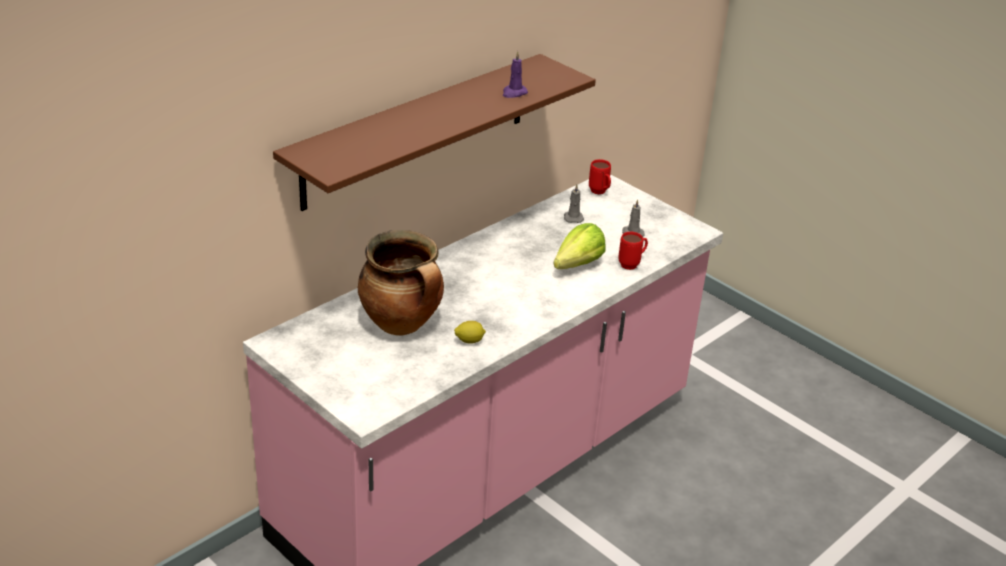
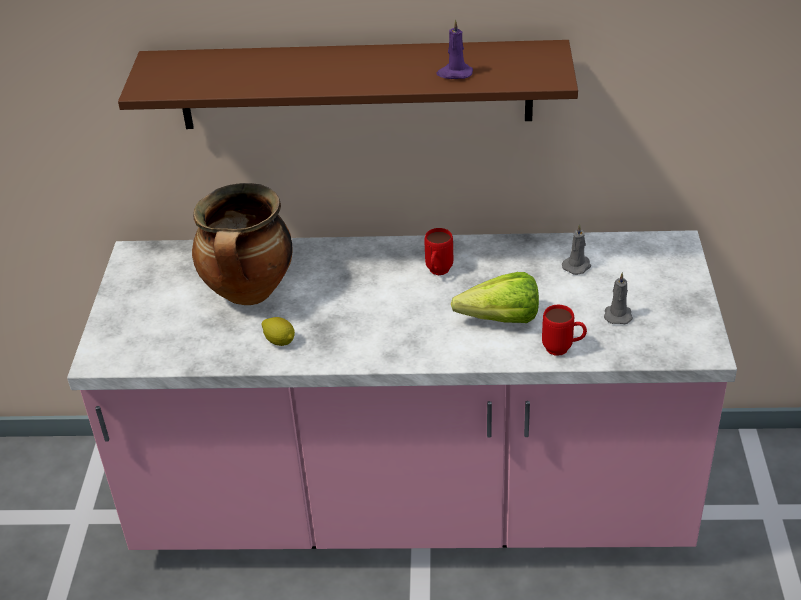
camera: 50 degrees right, 5 degrees up
(600, 193) = (652, 252): red mug -> red mug (437, 273)

